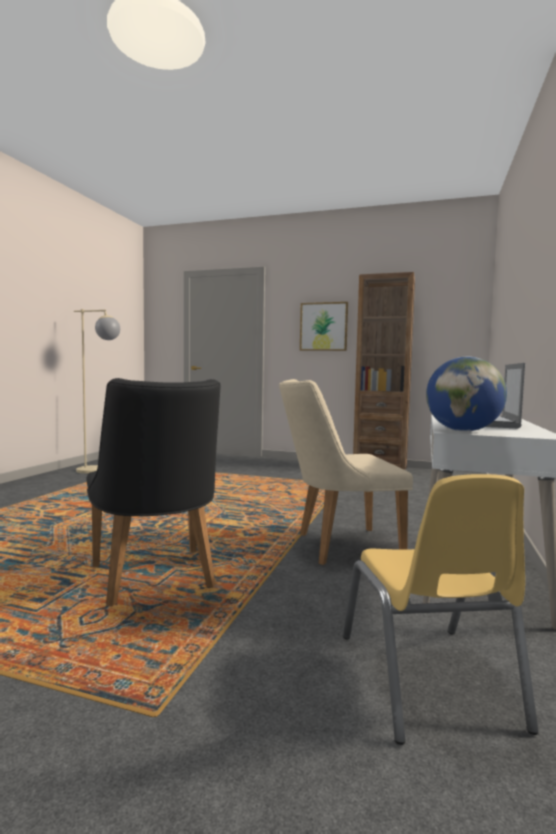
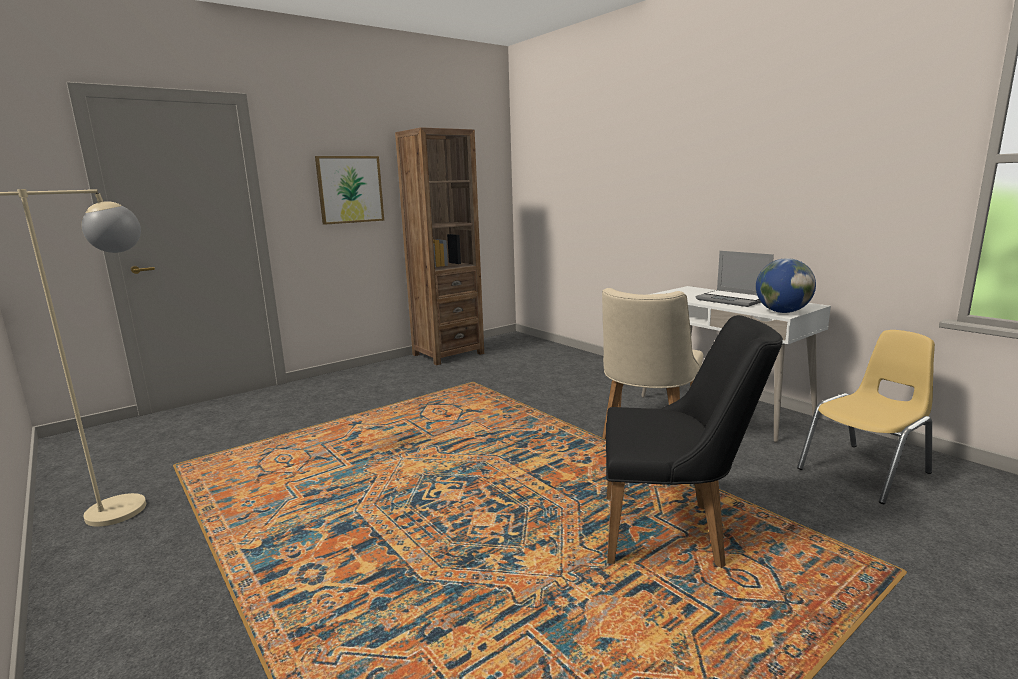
camera: 55 degrees left, 10 degrees up
(427, 679) = (865, 471): yellow chair -> yellow chair turned 60 degrees counterclockwise

